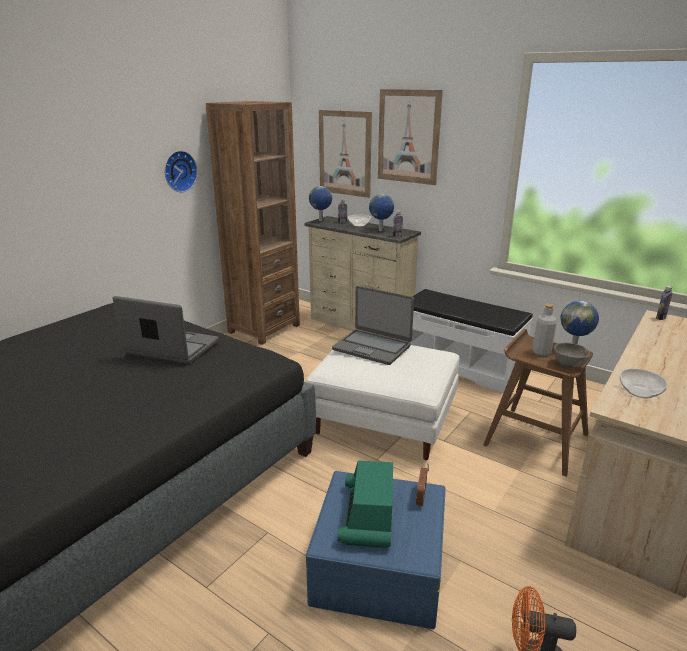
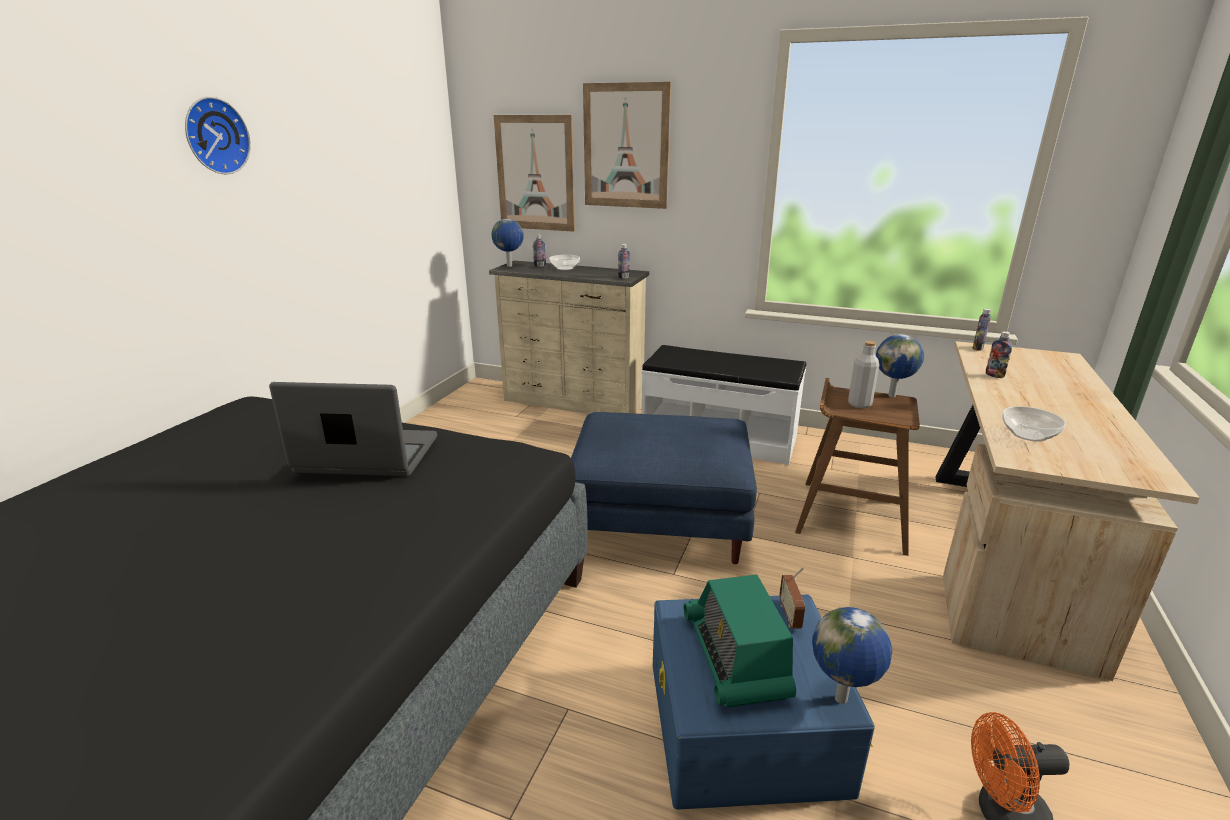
camera: 15 degrees left, 0 degrees up
(179, 171) = (311, 198): wall clock -> wall clock (214, 136)
(264, 328) = (444, 420): brown bookcase -> none
(372, 347) = (636, 424): laptop -> none
(381, 230) = (598, 273): globe -> globe (842, 700)
(385, 422) = (661, 522): white ottoman -> blue ottoman
(569, 365) = (901, 416): grey bowl -> none
(654, 342) = (994, 375): none -> bottle

